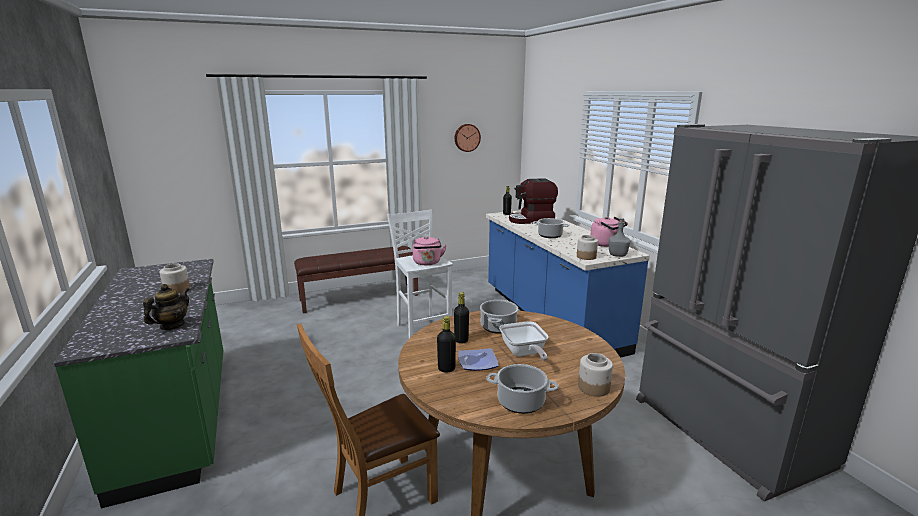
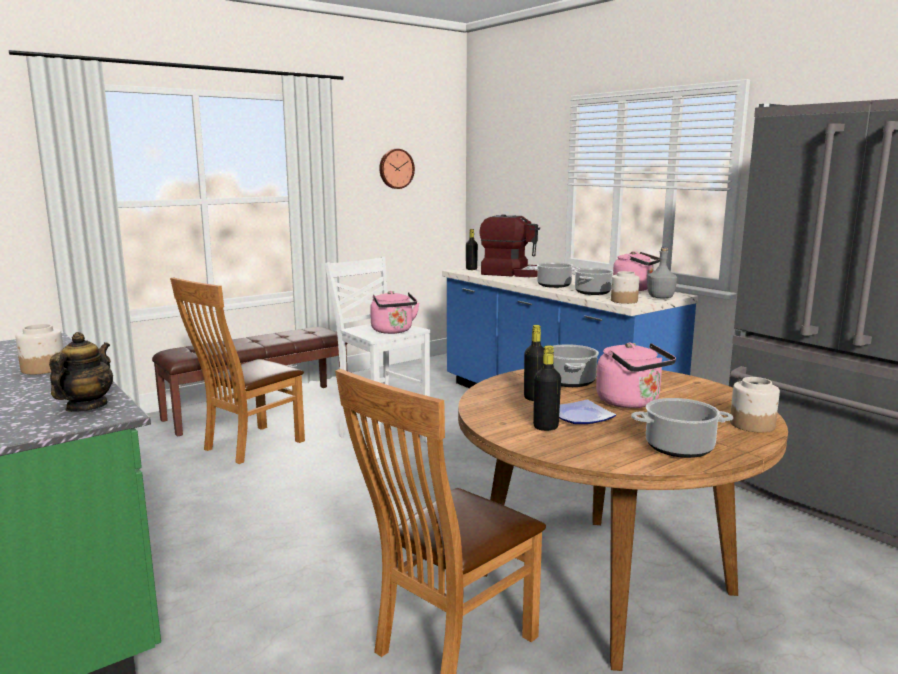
camera: 15 degrees left, 5 degrees down
(339, 326) = (248, 446): none -> brown chair
(524, 353) = (631, 403): frying pan -> pink kettle
(532, 220) = (512, 273): coffee machine -> coffee machine turned 135 degrees counterclockwise
(571, 245) = (592, 292): none -> cooking pot

